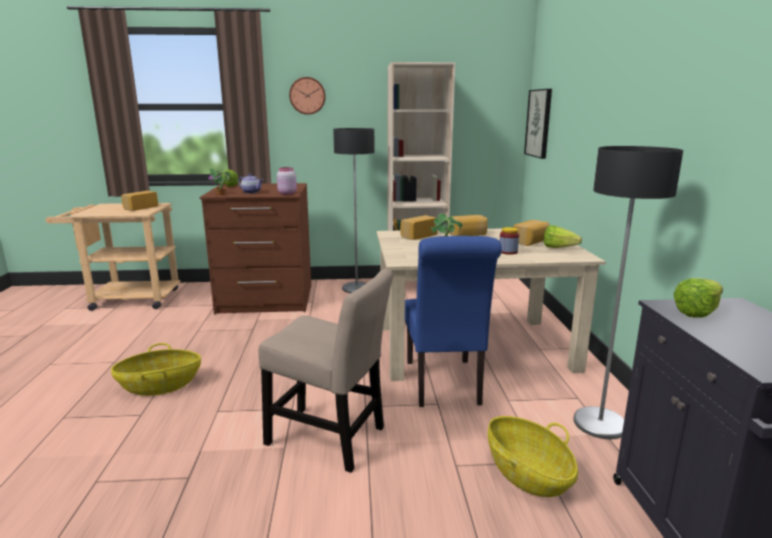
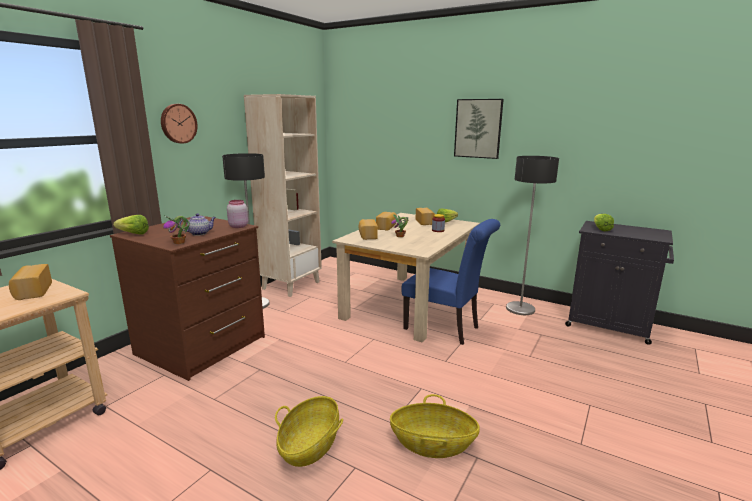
camera: 55 degrees left, 0 degrees up
(330, 438) = (473, 385): beige chair -> none
(527, 474) = (549, 341): basket -> basket (433, 444)
(539, 123) = (348, 141): picture -> picture (478, 128)

